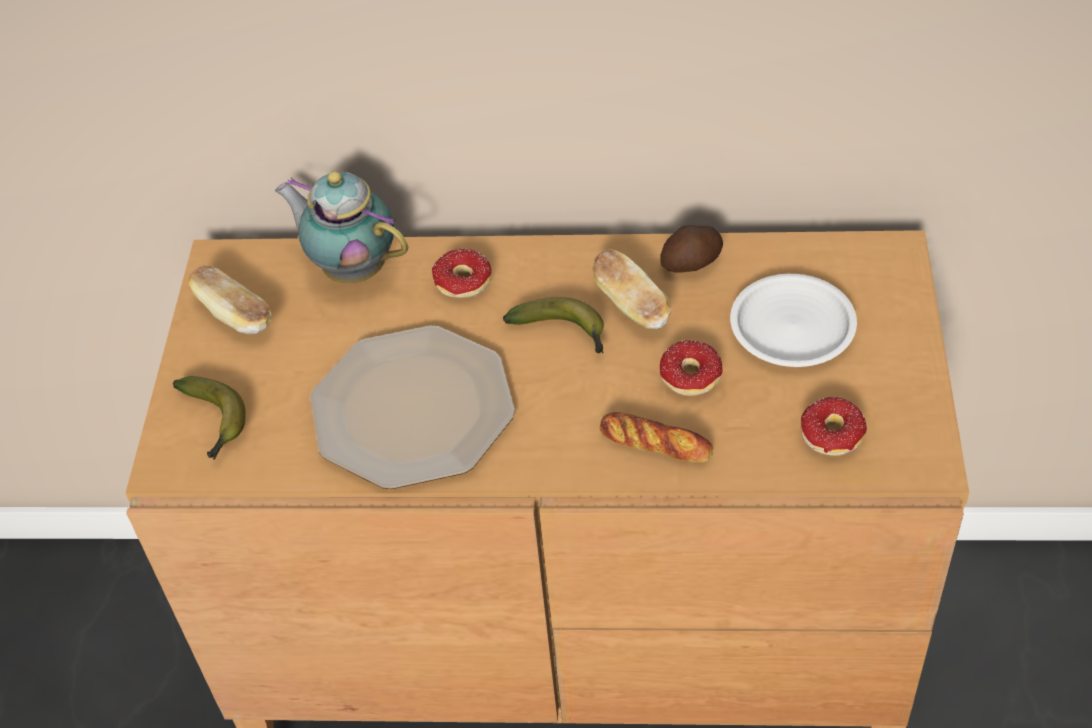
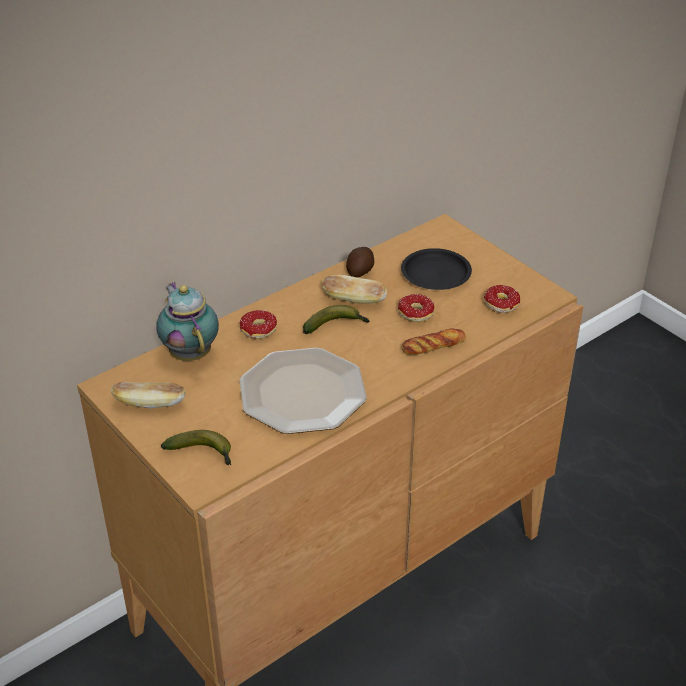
camera: 45 degrees left, 10 degrees down
(352, 268) = (190, 352): teapot -> teapot turned 75 degrees clockwise
(793, 328) = (436, 274): white plate -> black plate

